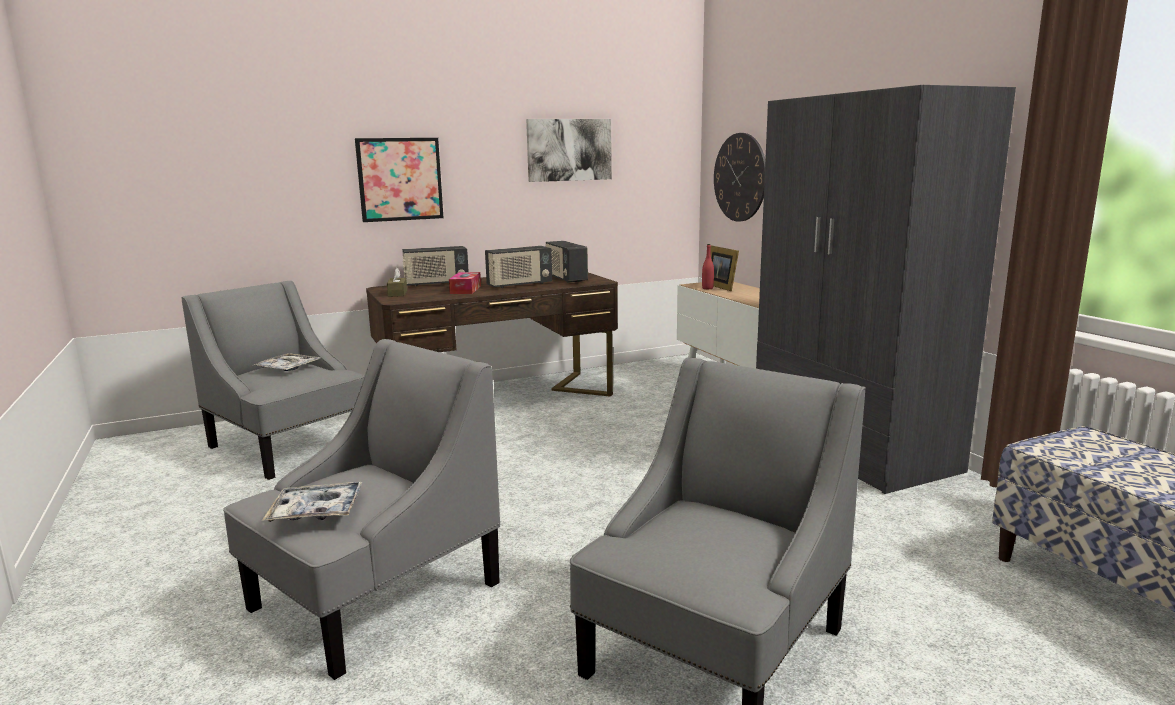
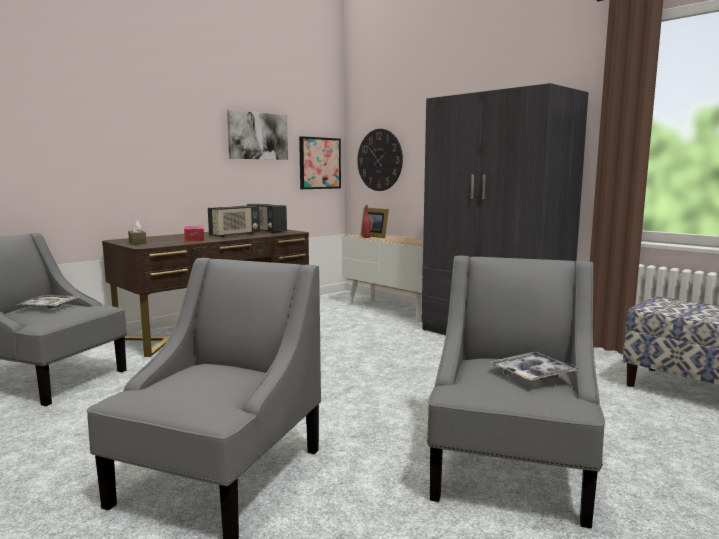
camera: 20 degrees left, 5 degrees down
(316, 511) = (194, 396): tray -> tray (533, 374)
(400, 179) = (129, 151): picture -> picture (319, 163)
(436, 284) = (163, 237): radio -> none

